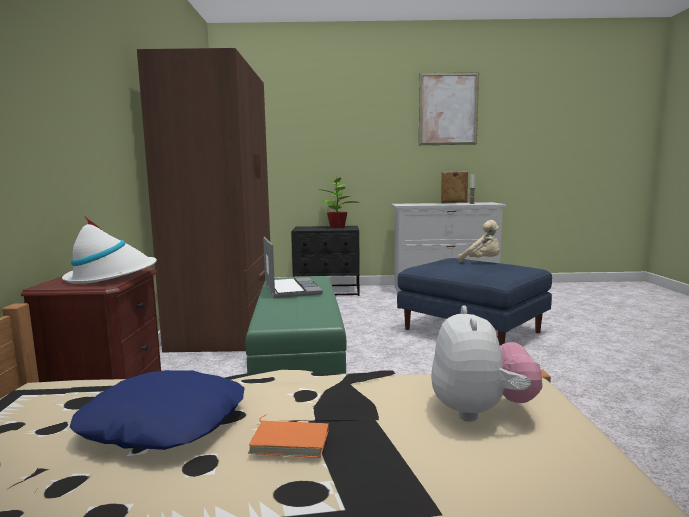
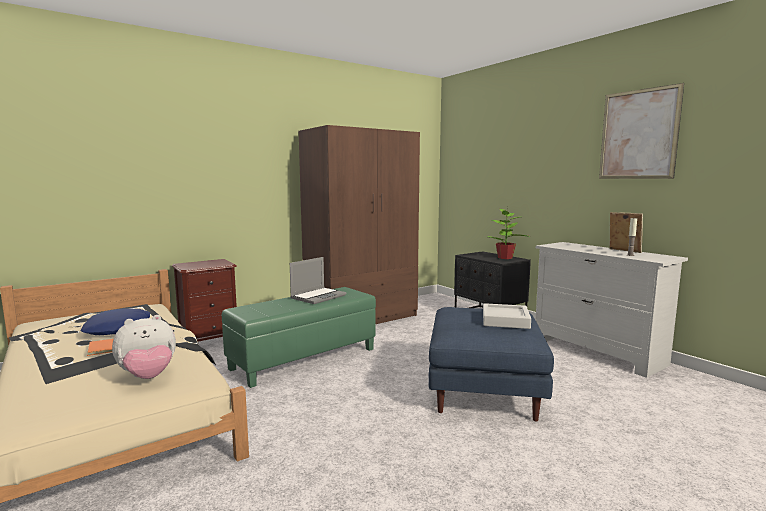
camera: 55 degrees right, 0 degrees up
(111, 276) = (206, 265): white hat -> none
(482, 262) = (505, 320): beige plush toy -> grey tray

